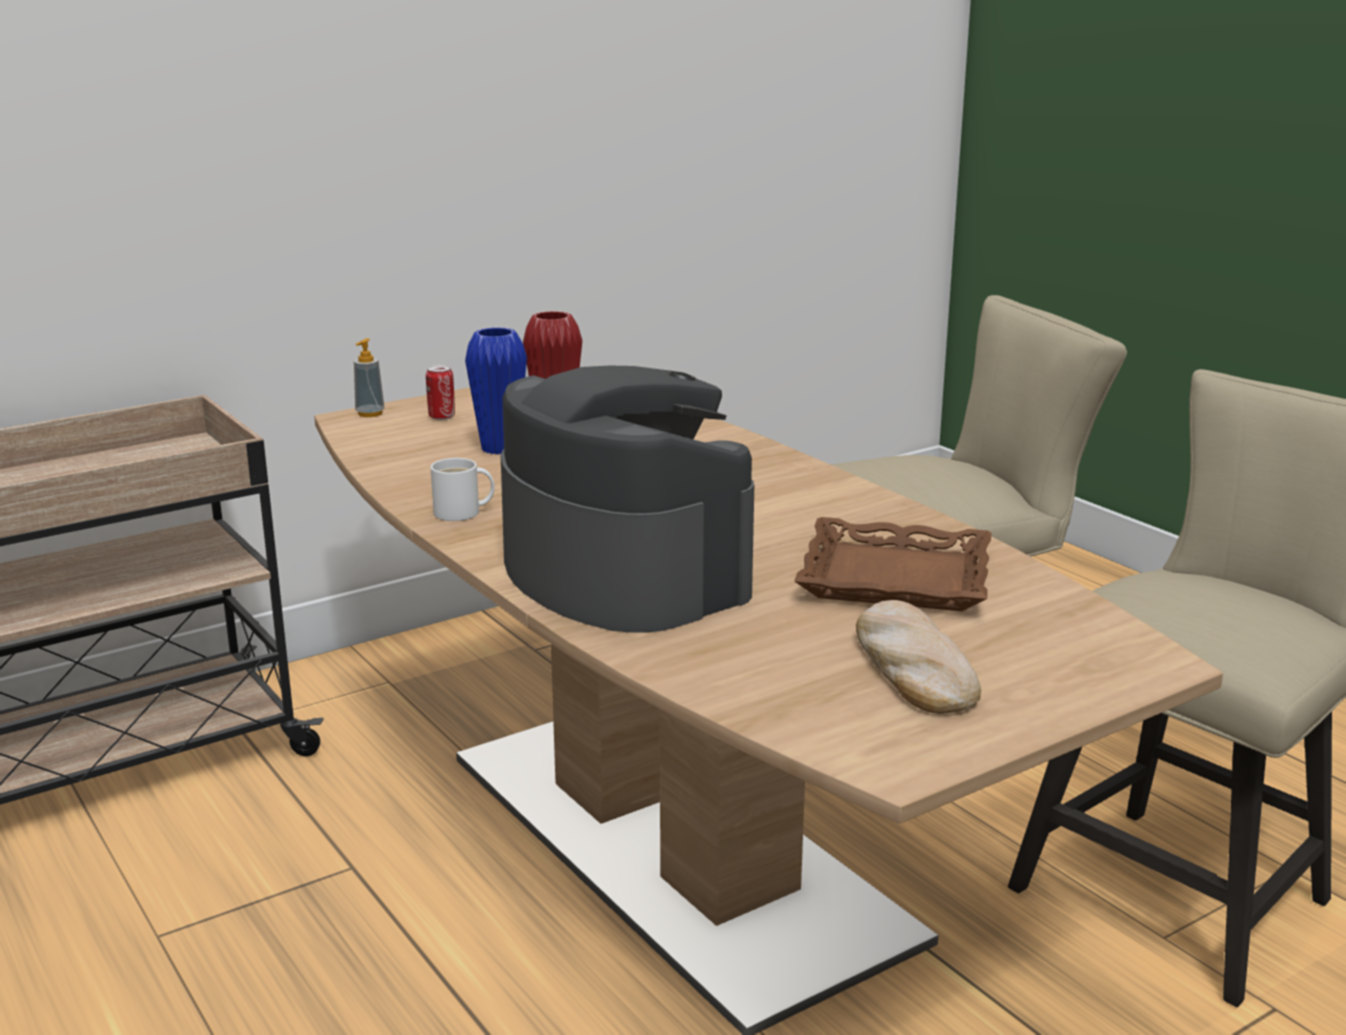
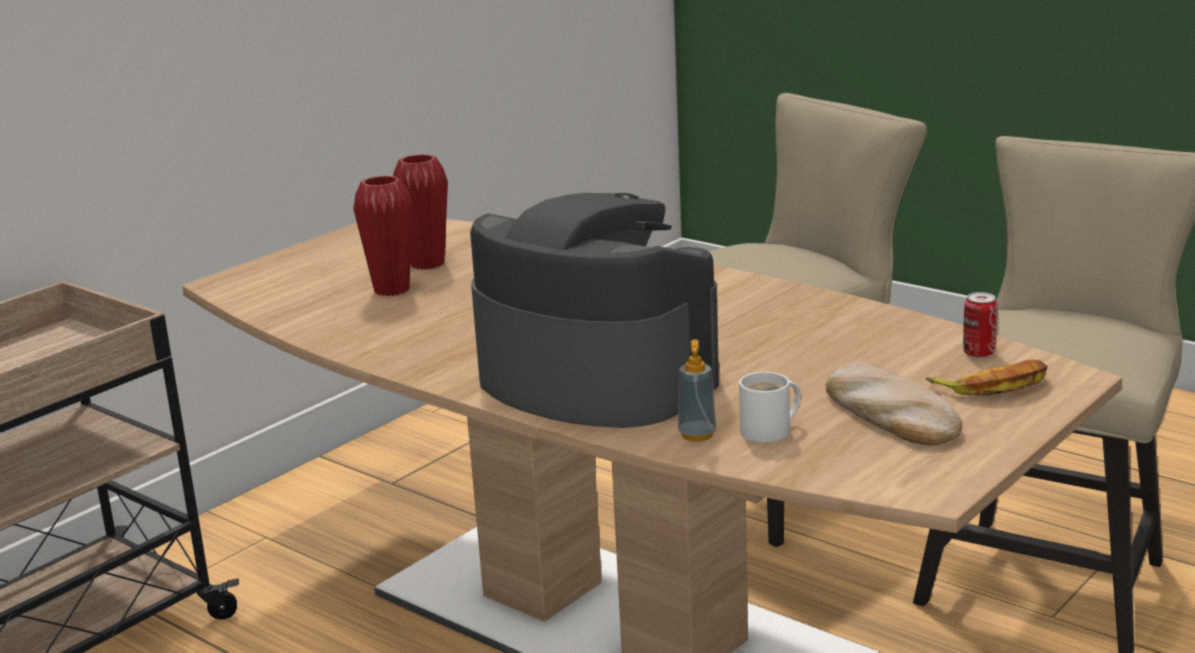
camera: 15 degrees left, 0 degrees up
(370, 413) = (237, 276): soap dispenser -> soap dispenser (697, 435)
(441, 417) = (311, 269): can -> can (978, 353)
(461, 513) = (405, 352): white mug -> white mug (770, 431)
(500, 448) = (391, 290): blue vase -> red vase
(895, 577) = (824, 346): brown tray -> none
(1056, 656) = (992, 386): none -> banana

